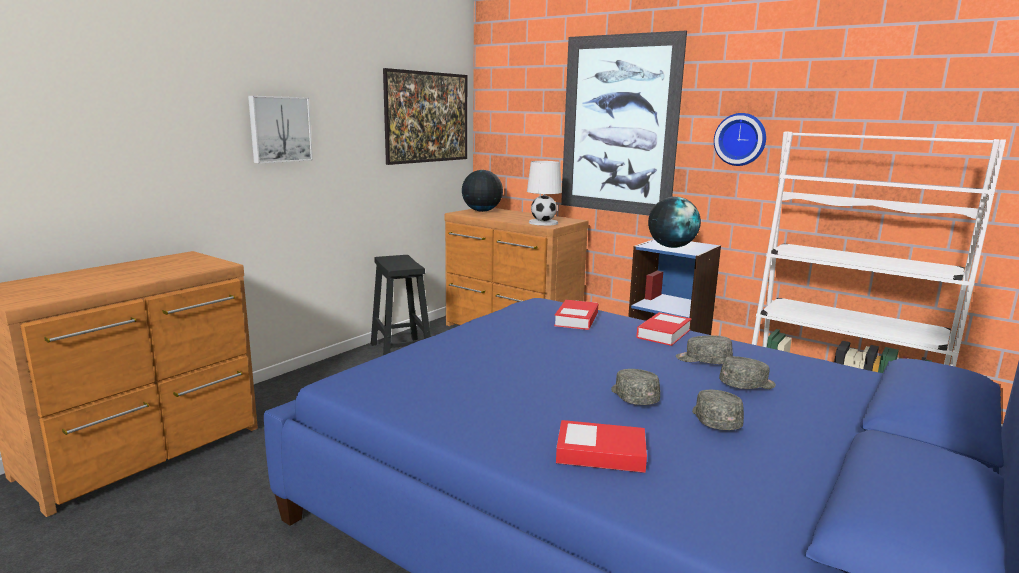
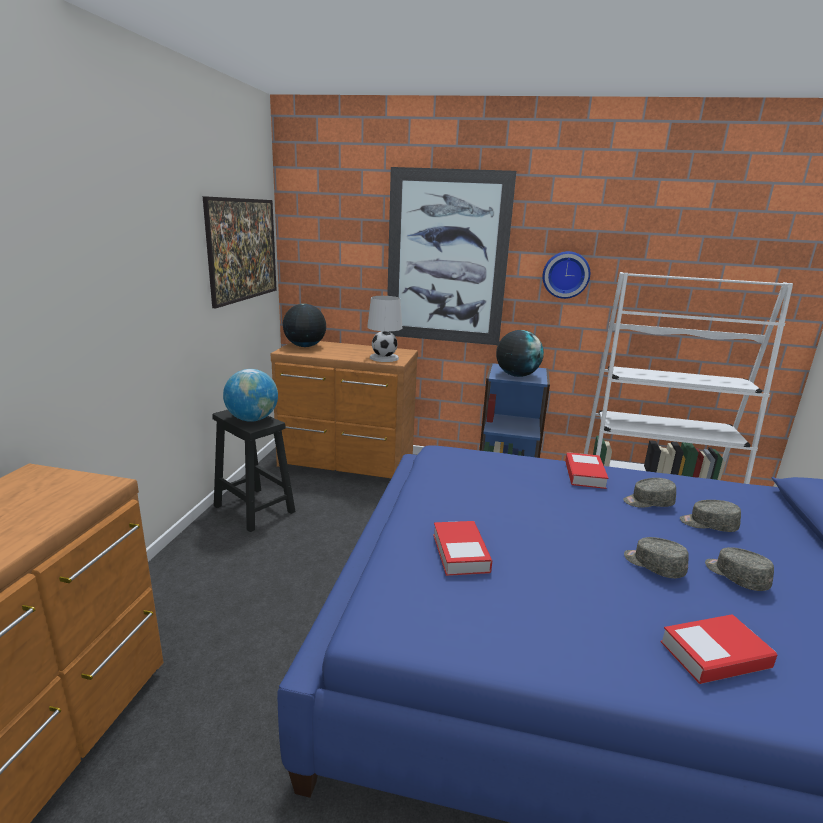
camera: 25 degrees left, 5 degrees up
(279, 129) = (108, 282): picture -> none
(401, 263) = (252, 419): none -> globe
(576, 319) = (504, 472): book -> book (460, 553)
(747, 385) = (708, 525): grey cap -> grey cap turned 120 degrees counterclockwise

